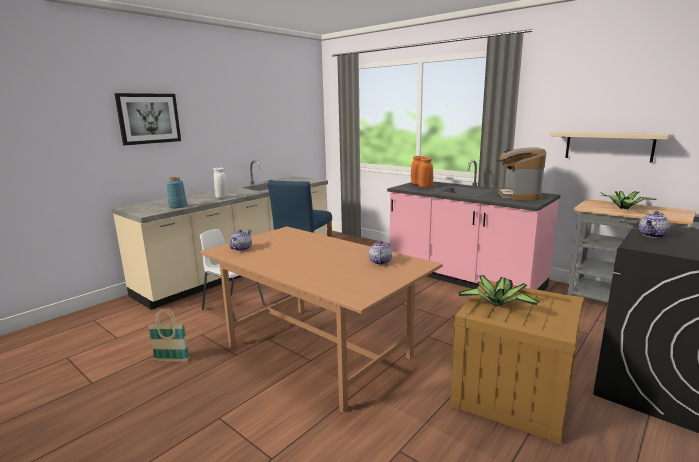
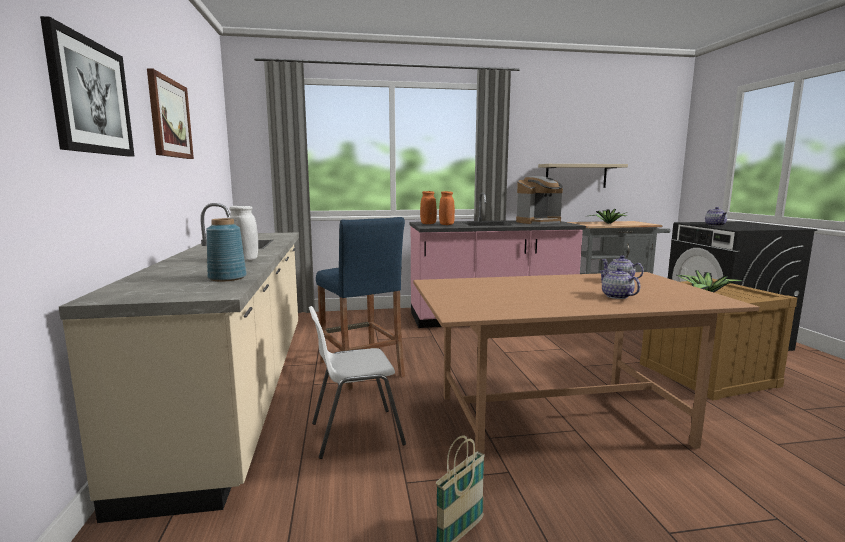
camera: 50 degrees left, 5 degrees down
(230, 113) = (169, 118): none -> picture
(241, 249) = (476, 306): teapot -> teapot (617, 296)
(518, 196) = (539, 222): coffee machine -> coffee machine turned 75 degrees counterclockwise

